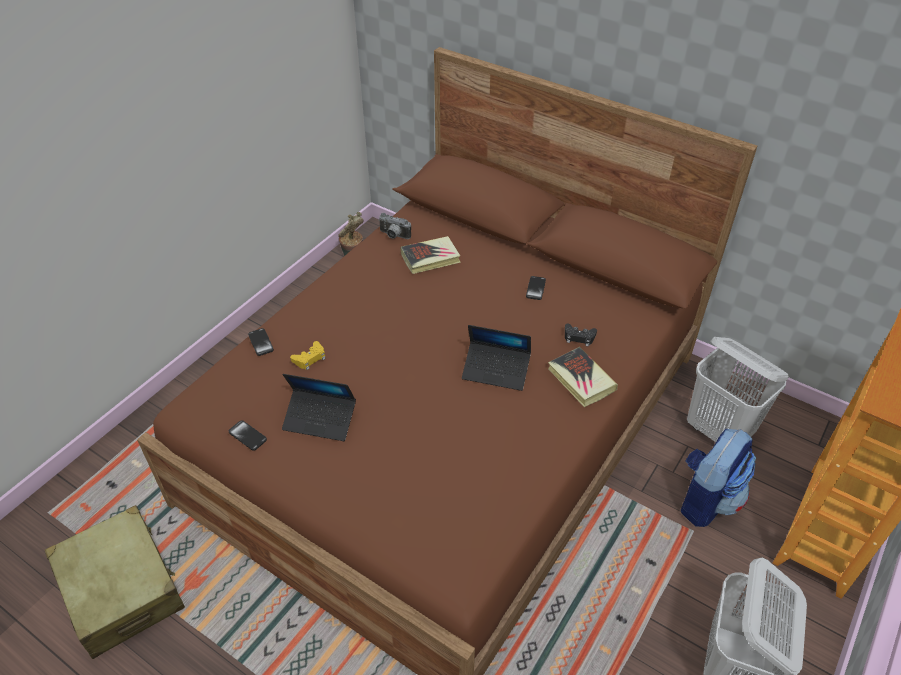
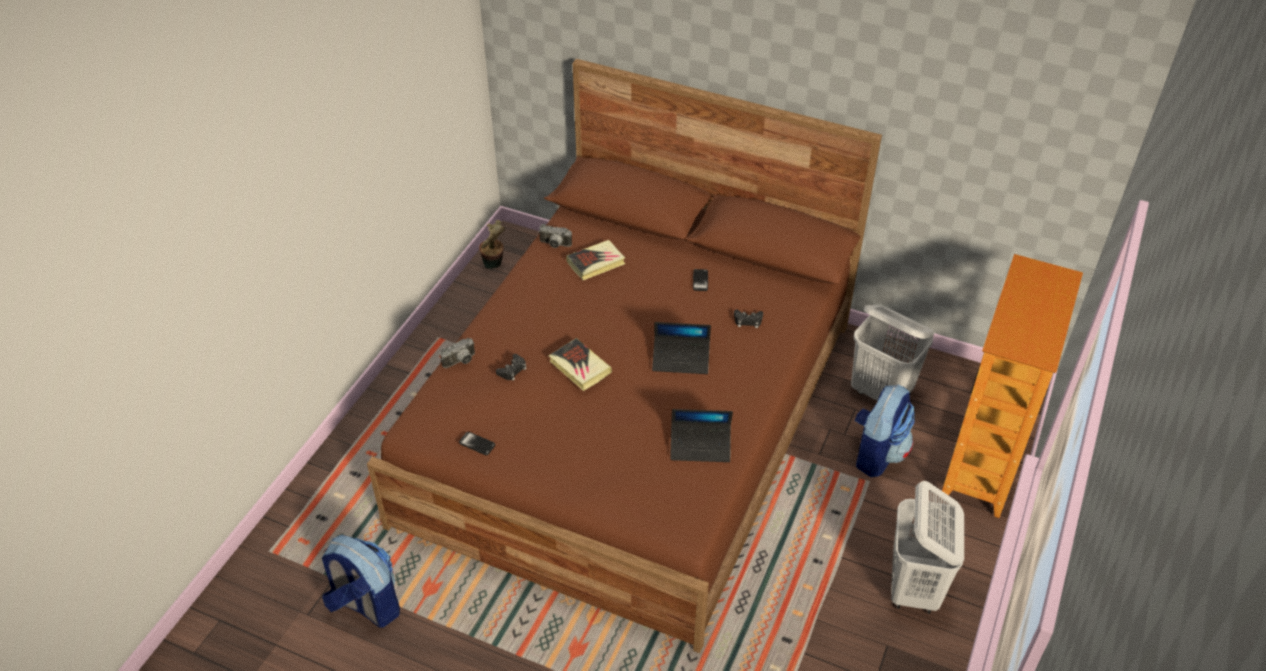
camera: 10 degrees left, 0 degrees up
(122, 589) = (366, 605): beige suitcase -> backpack
(261, 342) = (461, 362): phone -> camera
(310, 358) = (512, 370): yellow game controller -> black game controller
(320, 419) = (537, 422): laptop -> laptop (700, 446)
(581, 380) = (756, 358): book -> book (579, 367)

